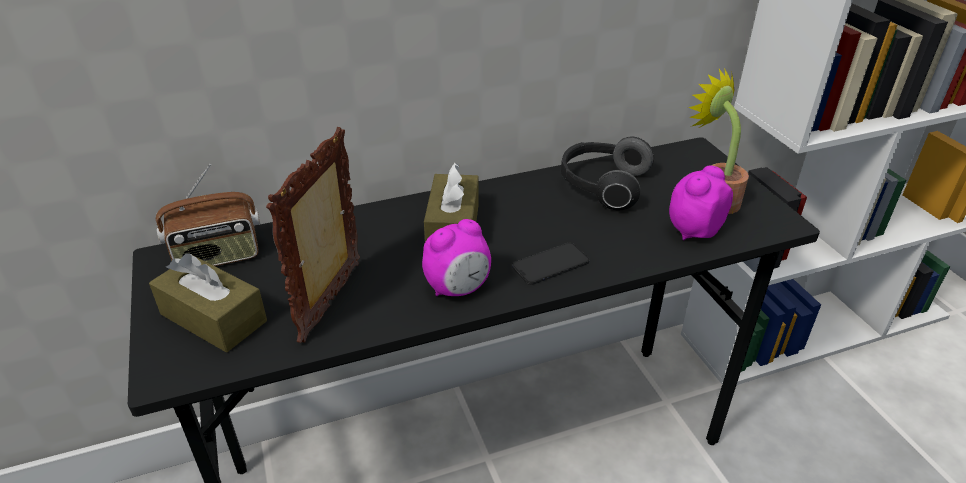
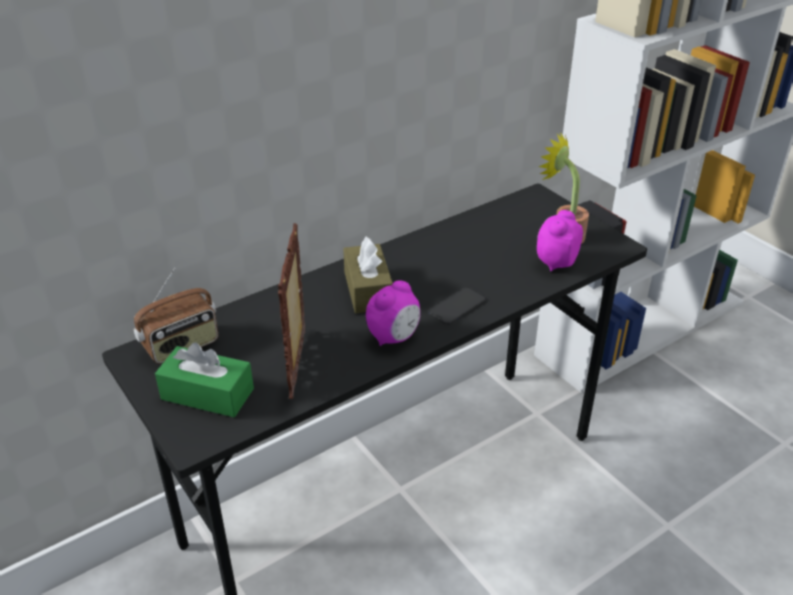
camera: 15 degrees left, 0 degrees up
(213, 318) = (207, 394): brown tissue box -> green tissue box
(602, 186) = (473, 237): headphones -> none

